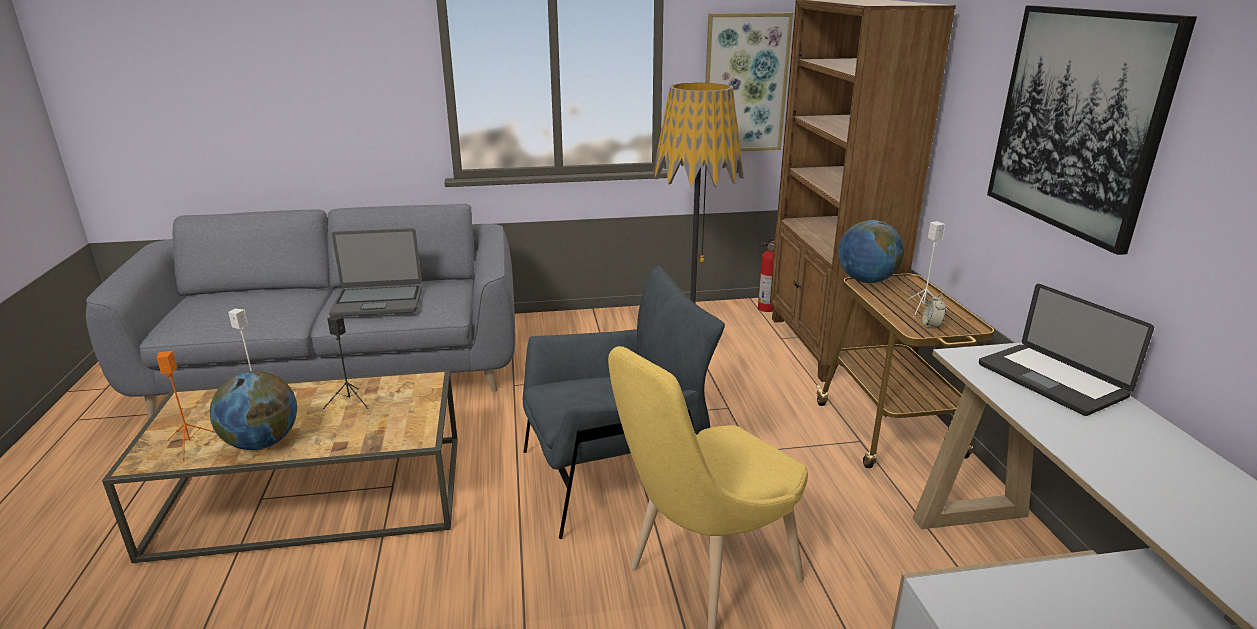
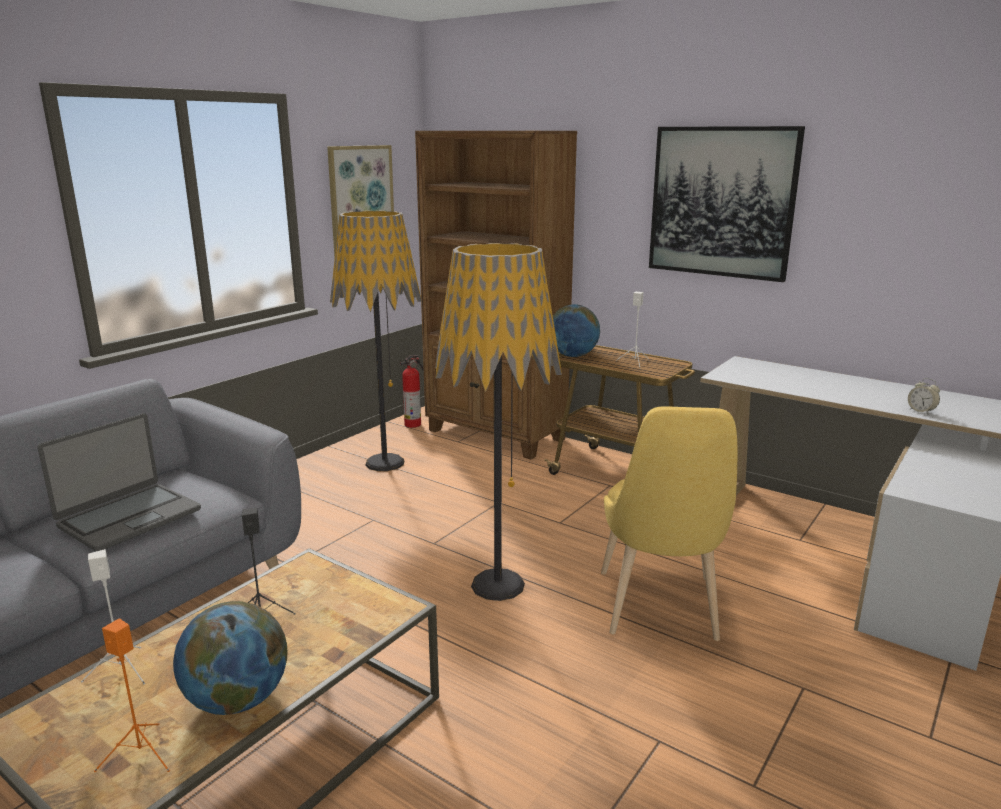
camera: 45 degrees left, 5 degrees down
(615, 475) = (498, 585): grey armchair -> floor lamp
(931, 326) = (658, 370): alarm clock -> alarm clock (921, 411)
(1051, 380) = (776, 373): laptop -> none

